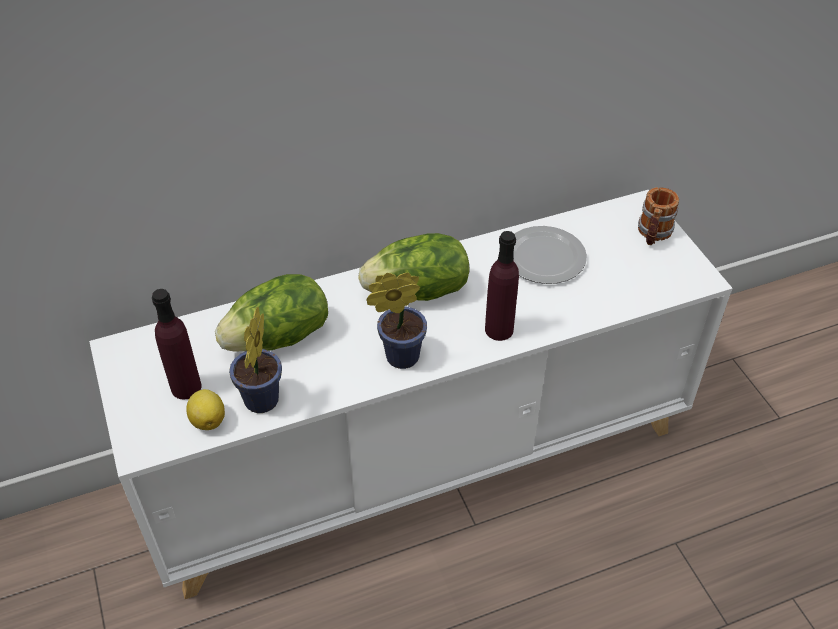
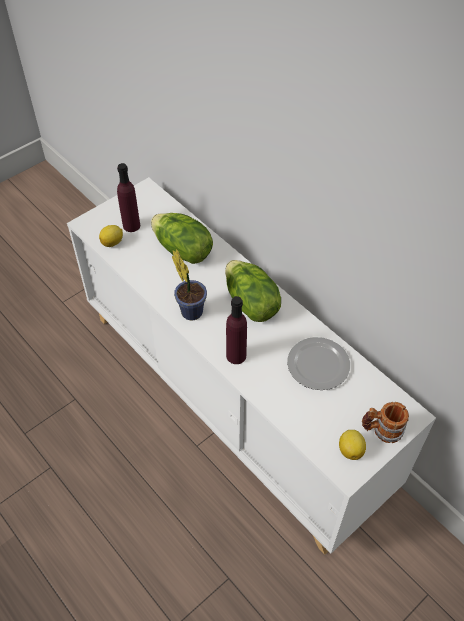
camera: 70 degrees right, 5 degrees up
(260, 404) = (131, 259): potted plant -> none
(672, 267) = (350, 449): none -> lemon

